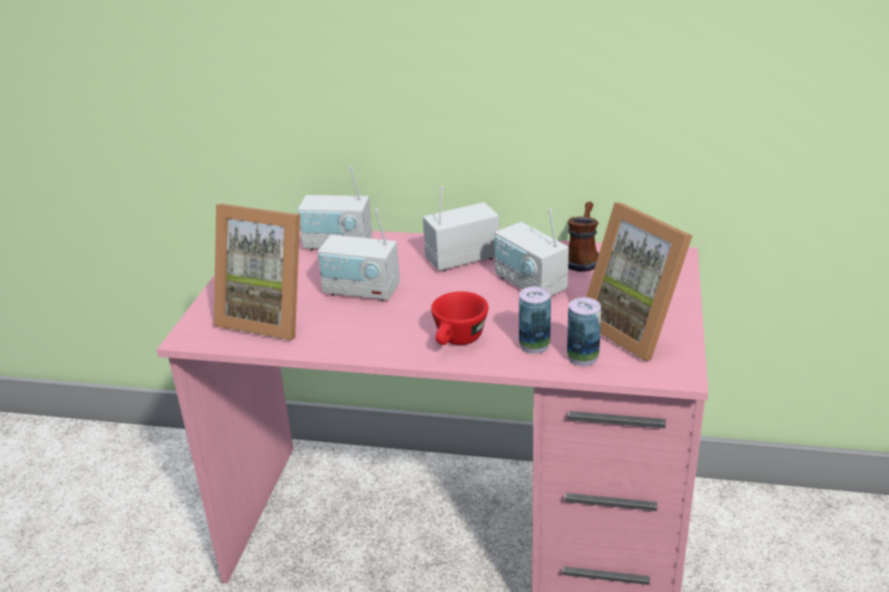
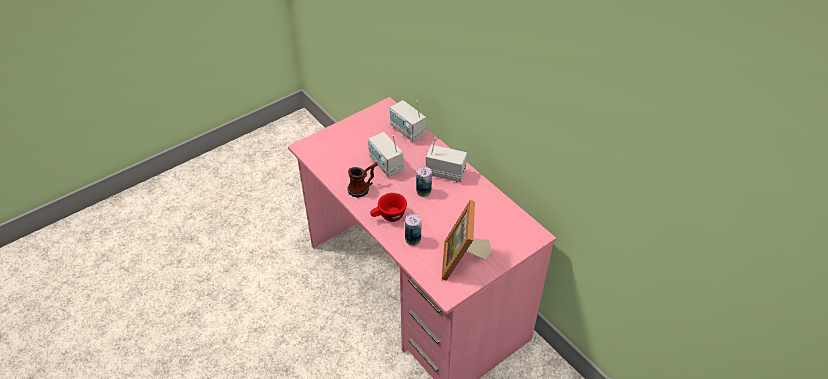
camera: 40 degrees right, 15 degrees up
(270, 316) = (339, 155): picture frame -> none
(530, 284) = (453, 207): radio -> none
(582, 357) = (422, 259): can -> can (423, 192)
(583, 257) = (496, 208): mug -> mug (363, 188)

